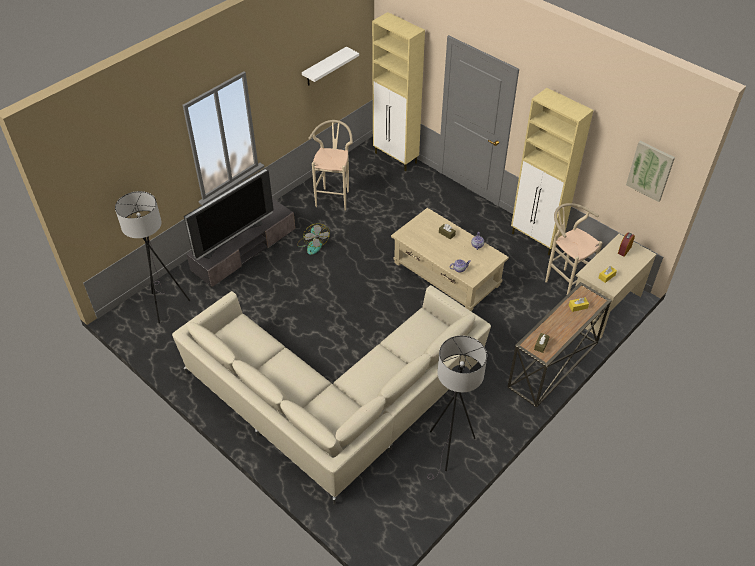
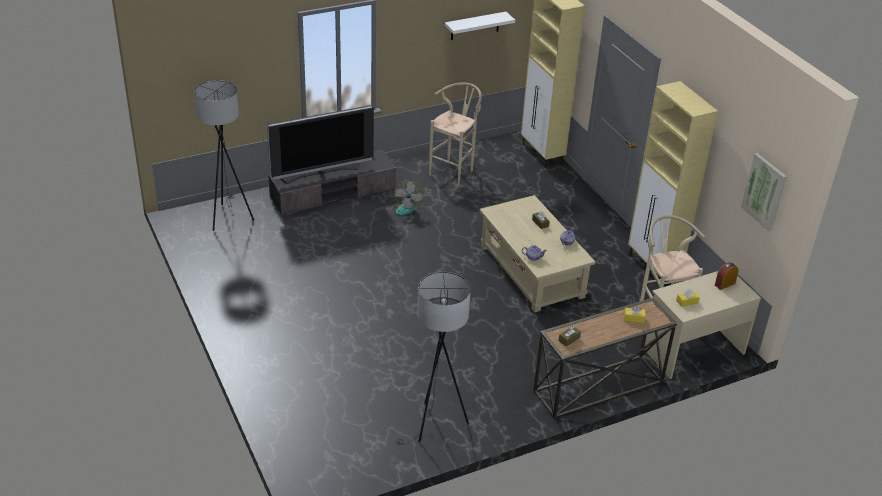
camera: 20 degrees right, 10 degrees down
(334, 400) = (343, 346): beige sofa -> none

